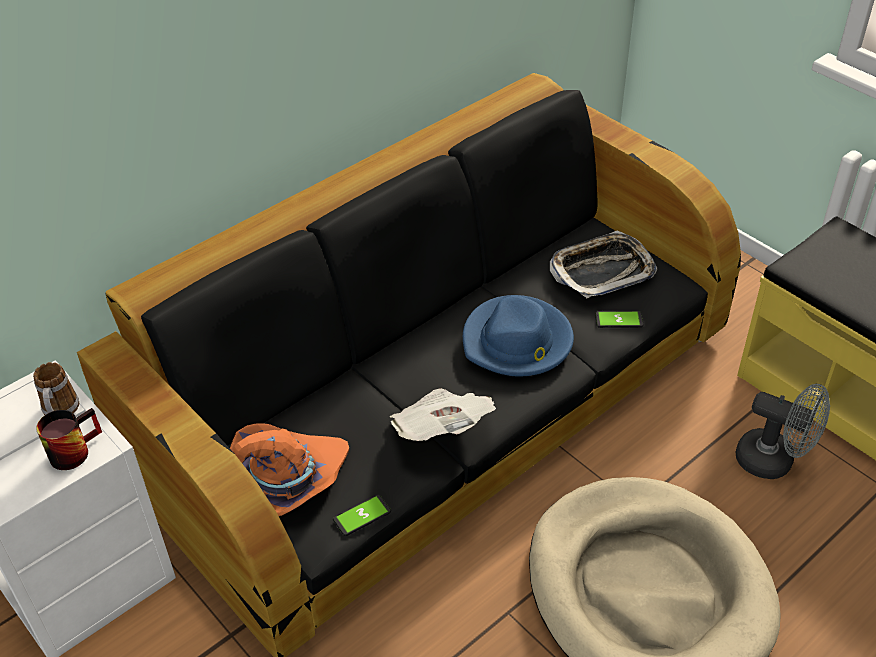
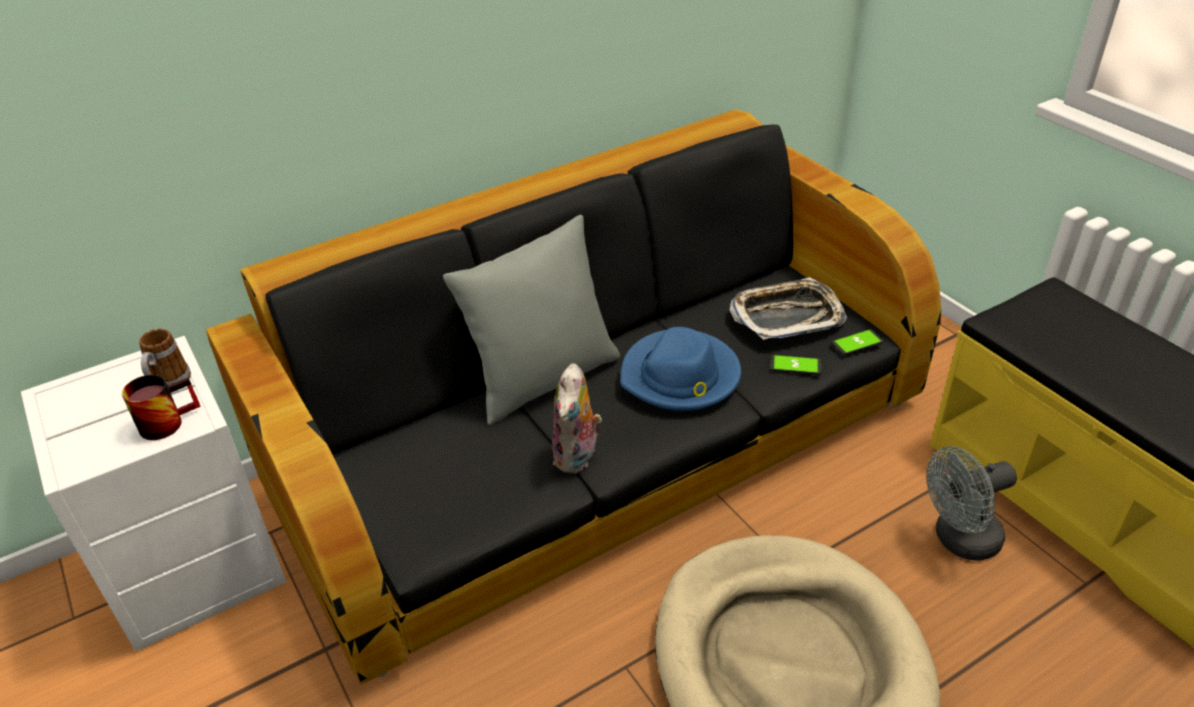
camera: 10 degrees right, 5 degrees down
(287, 480) = (402, 488): orange hat -> none
(362, 516) = (470, 534): phone -> phone (857, 343)
(389, 358) = (543, 379): none -> grey pillow
(442, 431) = (578, 457): newspaper -> plush toy
(774, 461) = (958, 540): grey fan -> grey fan turned 120 degrees clockwise

